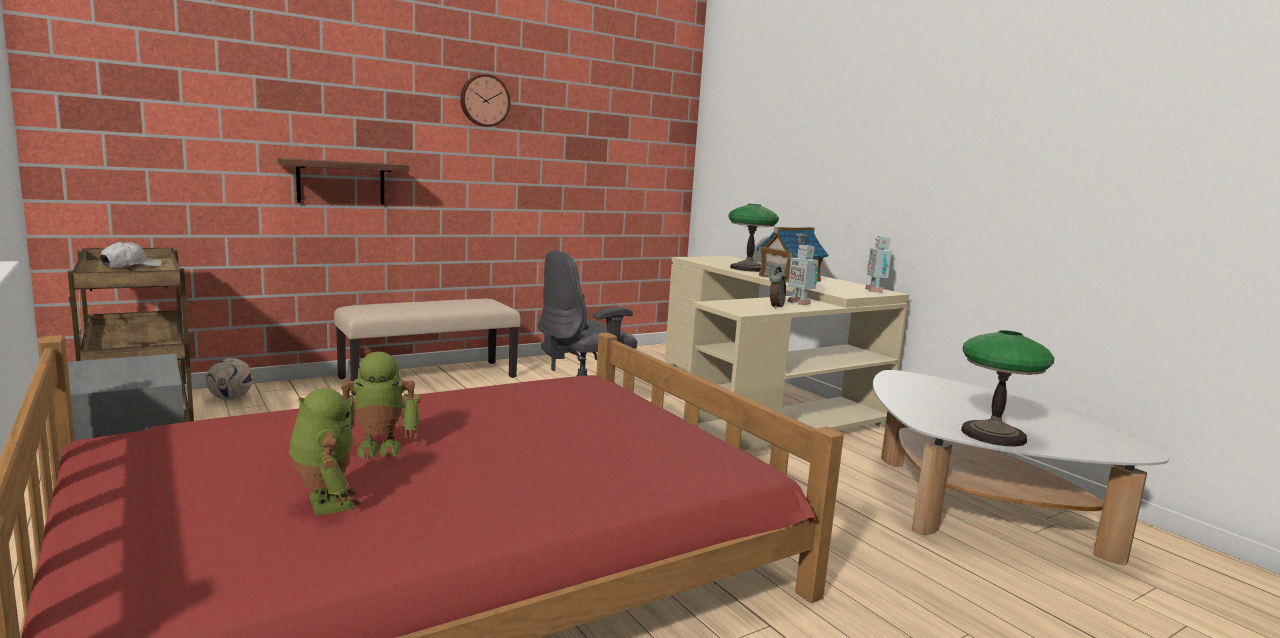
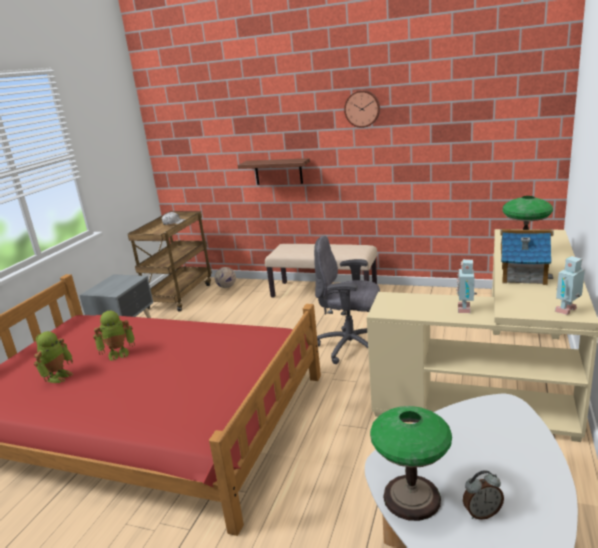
camera: 55 degrees right, 10 degrees up
(380, 448) = (118, 353): toy robot -> toy robot turned 60 degrees counterclockwise
(775, 306) = (428, 310): alarm clock -> alarm clock (481, 513)

